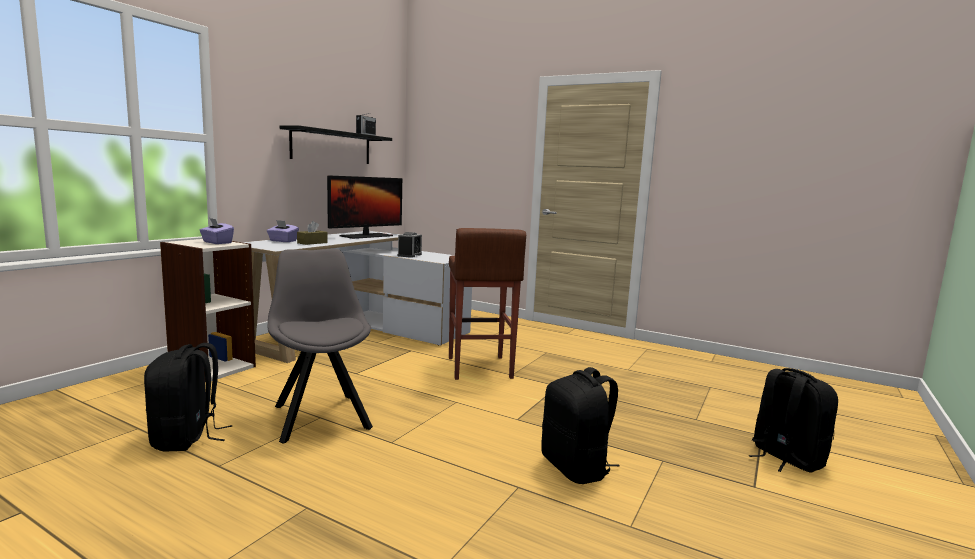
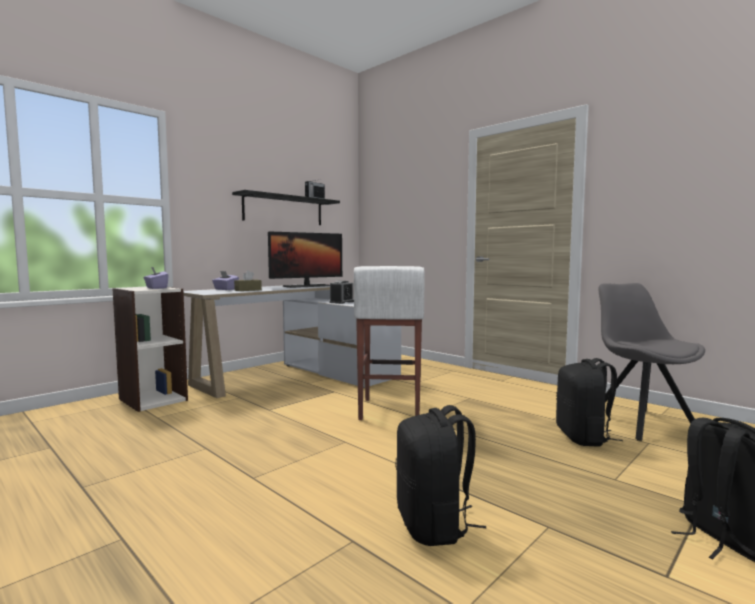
camera: 15 degrees right, 5 degrees down
(187, 438) = (79, 459): black backpack -> black backpack (584, 437)
(321, 417) = (207, 448): grey chair -> grey chair (641, 423)
(478, 368) = (389, 410): brown stool -> white stool

